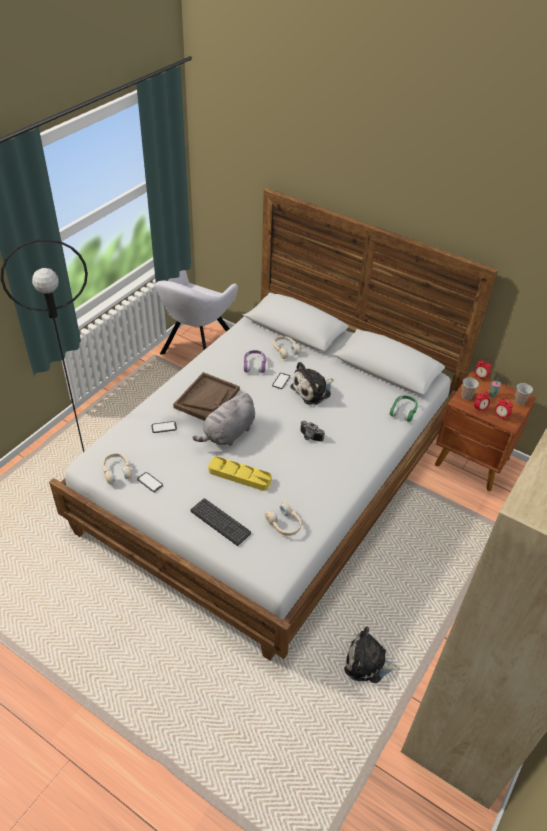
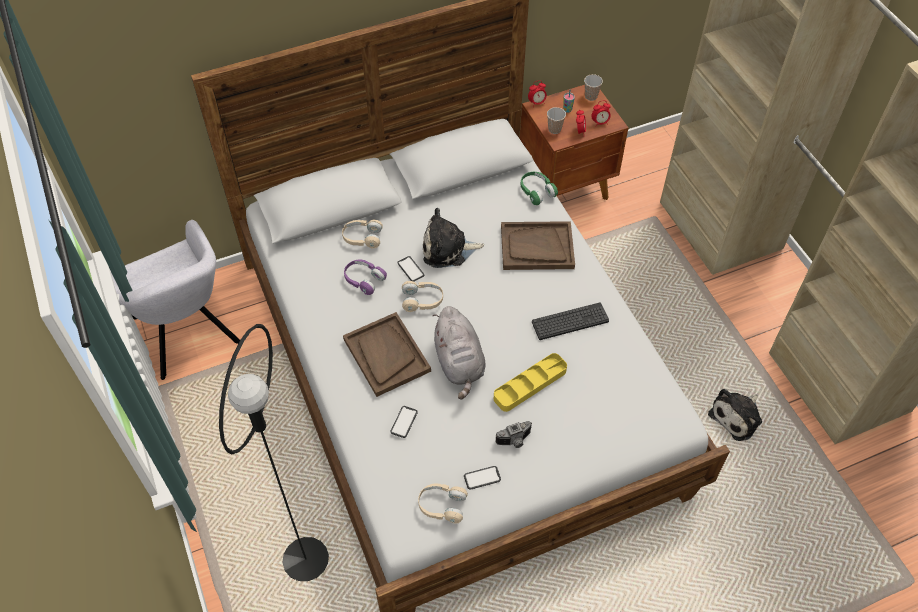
camera: 55 degrees left, 10 degrees up
(220, 522) = (584, 436): keyboard -> keyboard (570, 321)
(284, 524) = (623, 379): beige headphones -> beige headphones (422, 300)
(309, 437) = (517, 291): camera -> camera (515, 441)
(313, 391) = (448, 249): plush toy -> plush toy turned 90 degrees clockwise
(355, 432) = (536, 247): none -> brown tray

